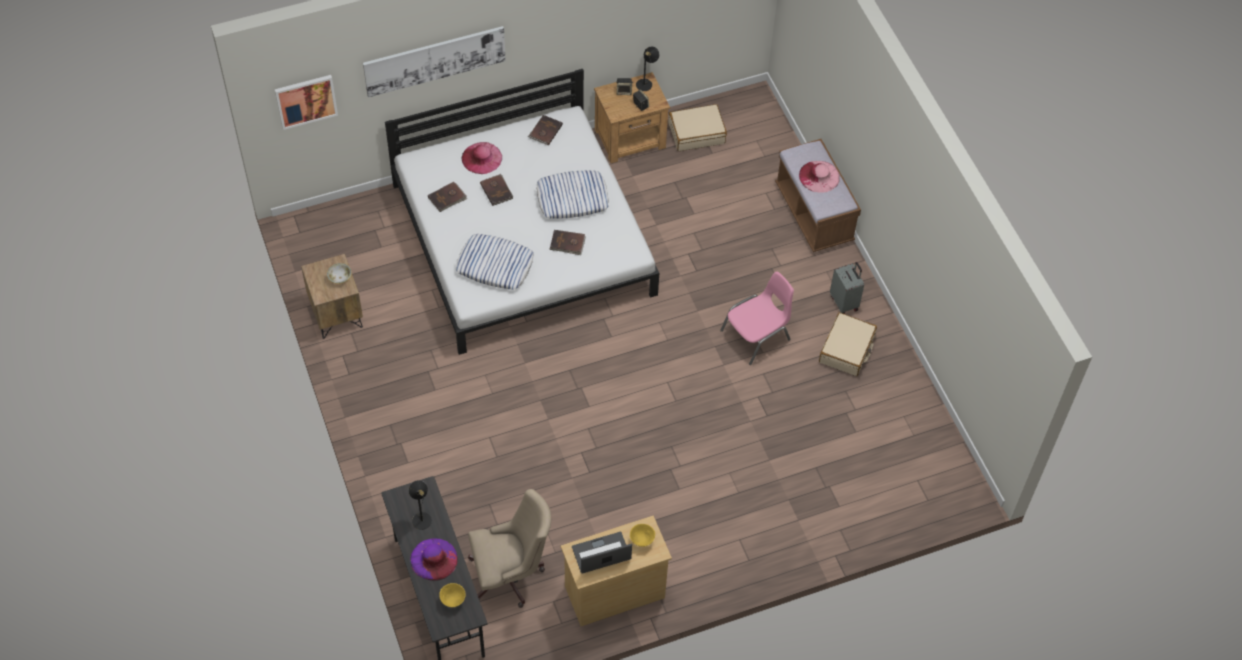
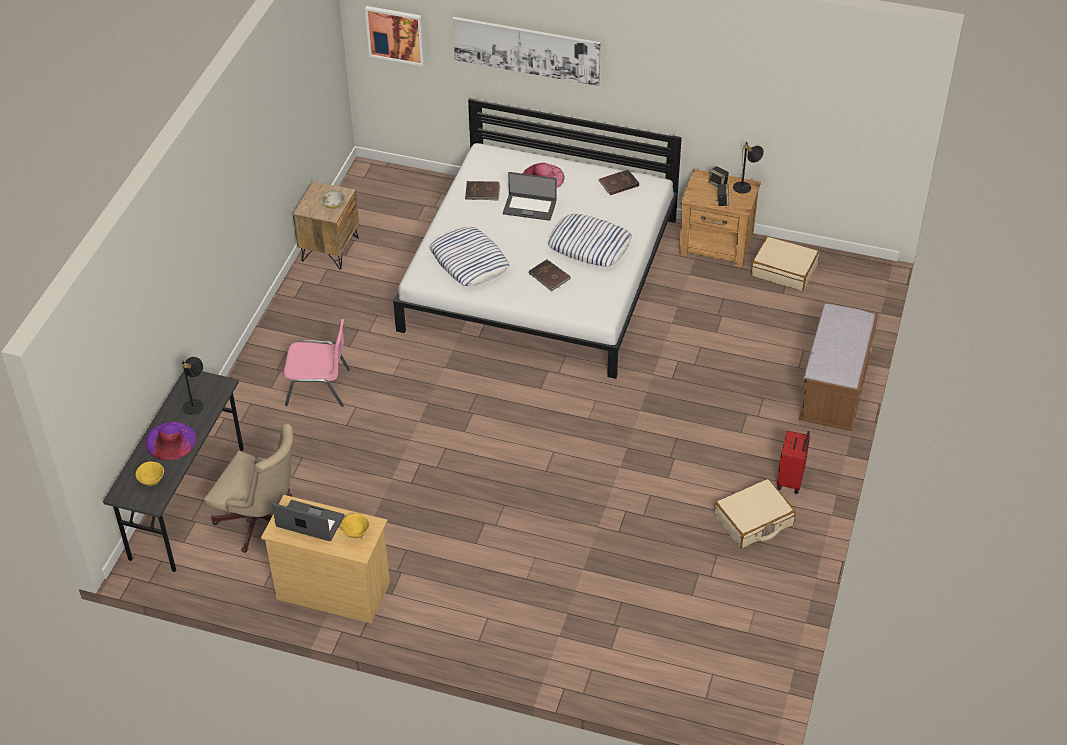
camera: 40 degrees right, 10 degrees down
(497, 190) = (529, 207): brown book -> laptop
(757, 335) = (676, 460): pink chair -> pink chair (319, 387)
(819, 176) = (842, 341): pink hat -> none
(844, 303) = (791, 480): grey suitcase -> red suitcase

